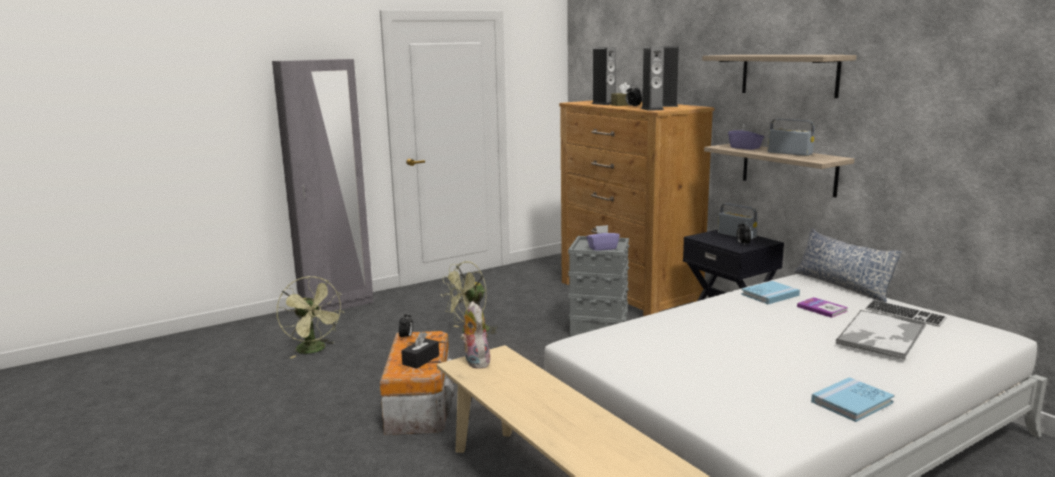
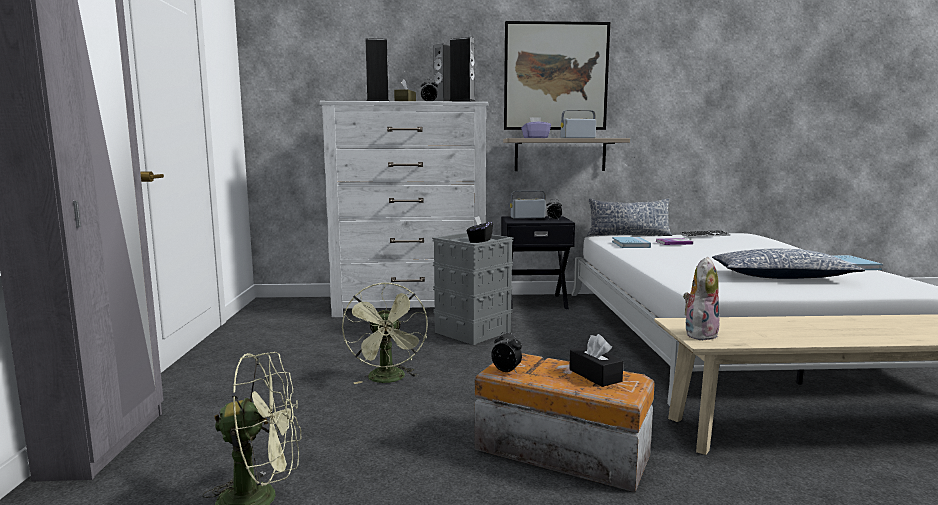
camera: 60 degrees left, 5 degrees down
(475, 362) = (699, 333): plush toy -> plush toy turned 120 degrees clockwise
(602, 248) = (479, 241): purple tissue box -> black tissue box
(628, 294) = (411, 306): brown dresser -> white dresser
(697, 369) = (780, 277): none -> pillow
(789, 75) = (555, 77): shelf -> picture
(880, 335) = (740, 243): tray -> none

